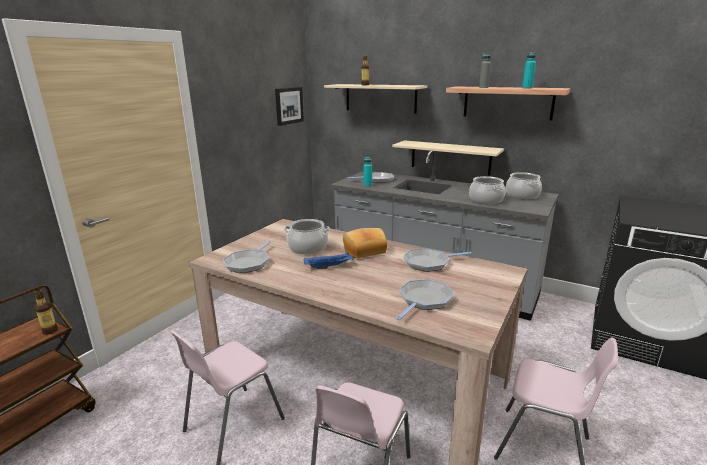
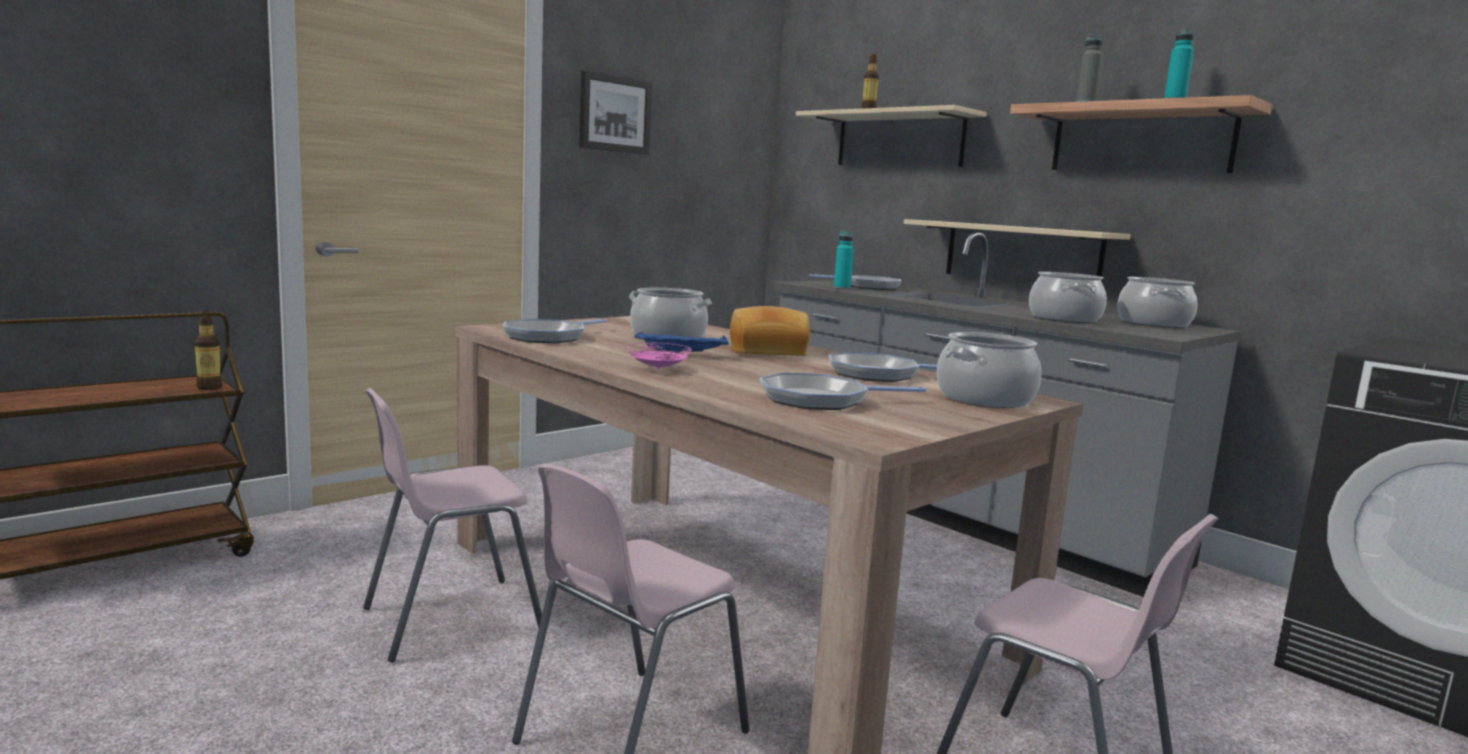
camera: 15 degrees right, 10 degrees down
(288, 105) = (732, 149): picture -> picture (614, 114)
(329, 287) = (658, 369): none -> pink plate
(424, 300) = (820, 400): frying pan -> frying pan turned 150 degrees counterclockwise
(488, 276) = (984, 399): none -> cooking pot

